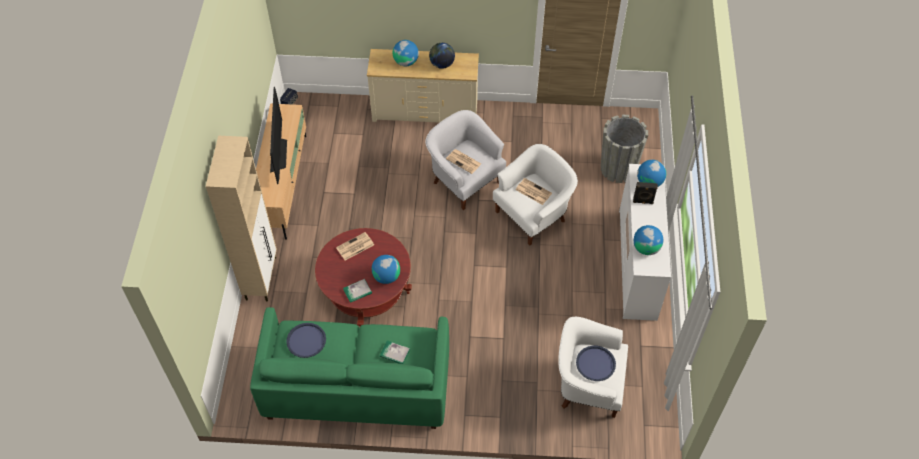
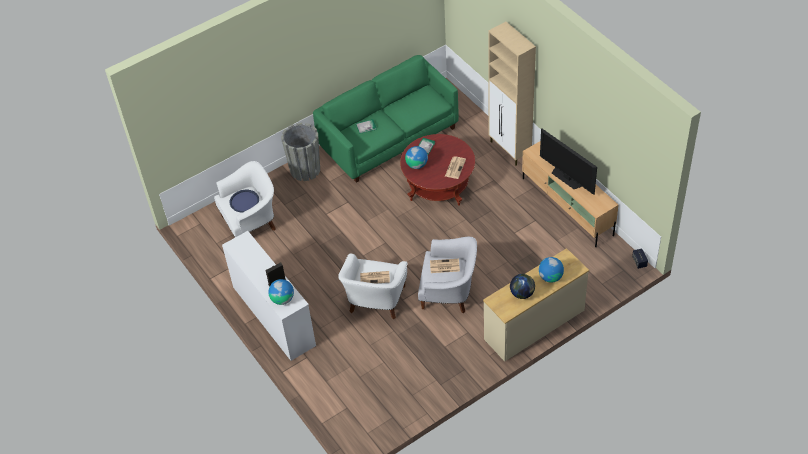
camera: 145 degrees right, 5 degrees down
(306, 340) = (423, 102): blue tray -> none
(618, 169) = (343, 380): grey planter -> grey planter (305, 170)
(646, 248) = (251, 252): globe -> none

